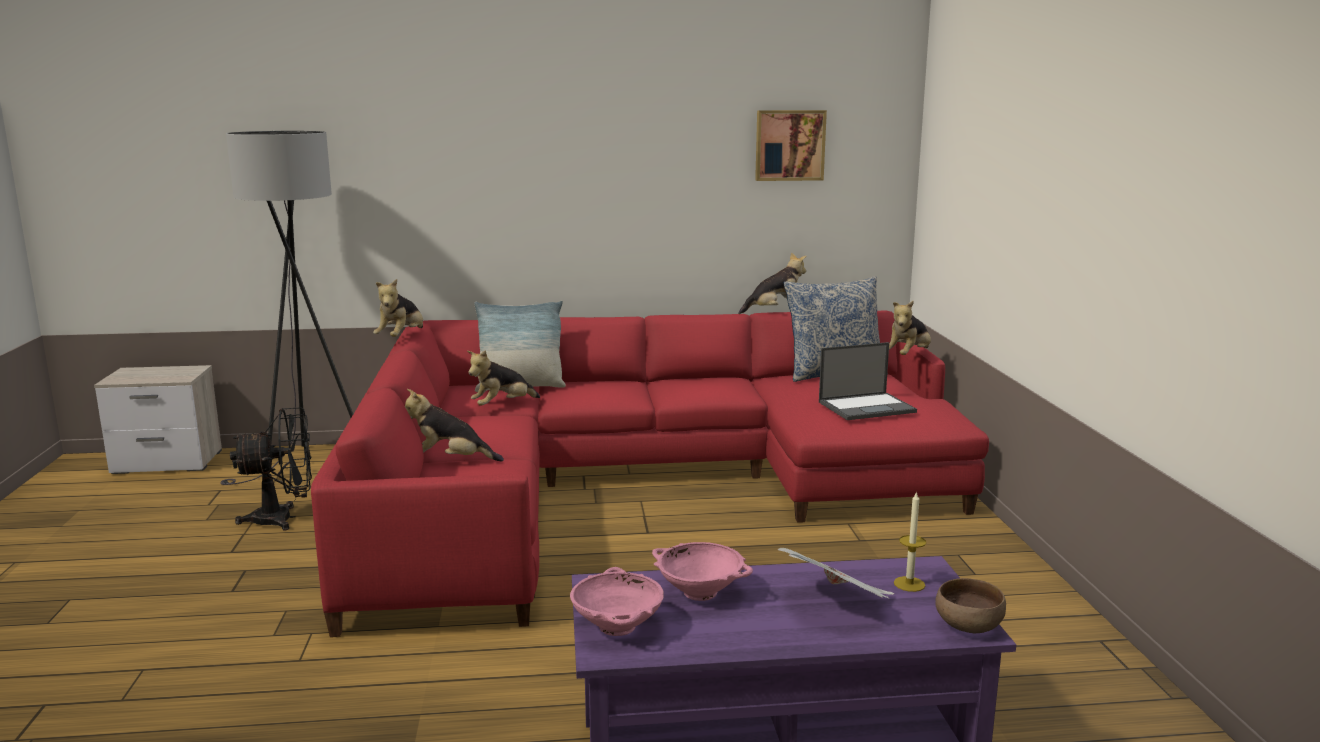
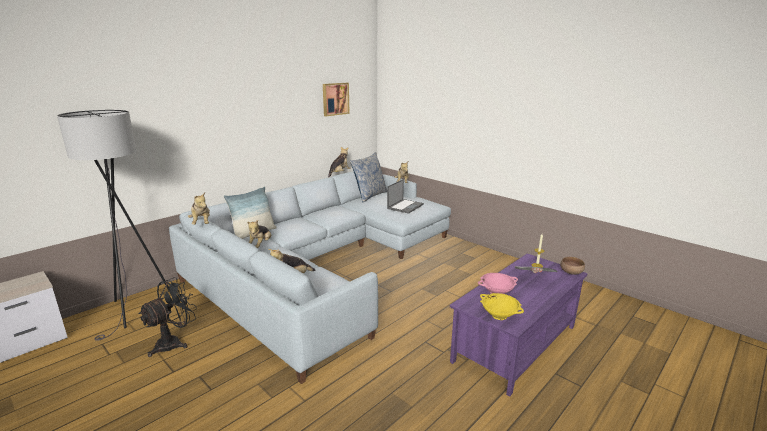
camera: 40 degrees left, 5 degrees up
(617, 626) = (499, 315): pink bowl -> yellow bowl
(638, 486) = (323, 264): red sofa -> grey sofa

